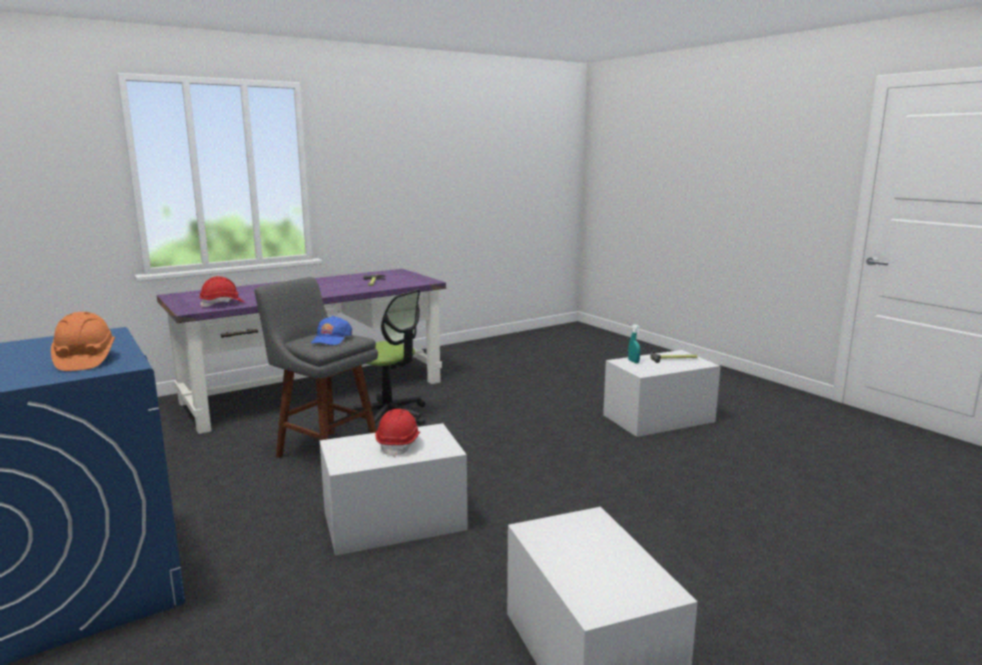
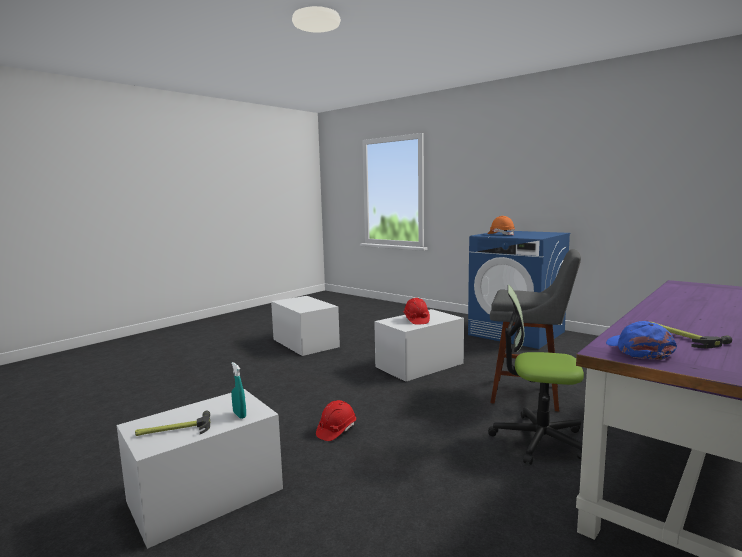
camera: 165 degrees right, 5 degrees down
(222, 304) = (687, 289): red hard hat -> red hard hat (336, 430)
(331, 339) = (517, 294): blue cap -> blue cap (638, 350)

